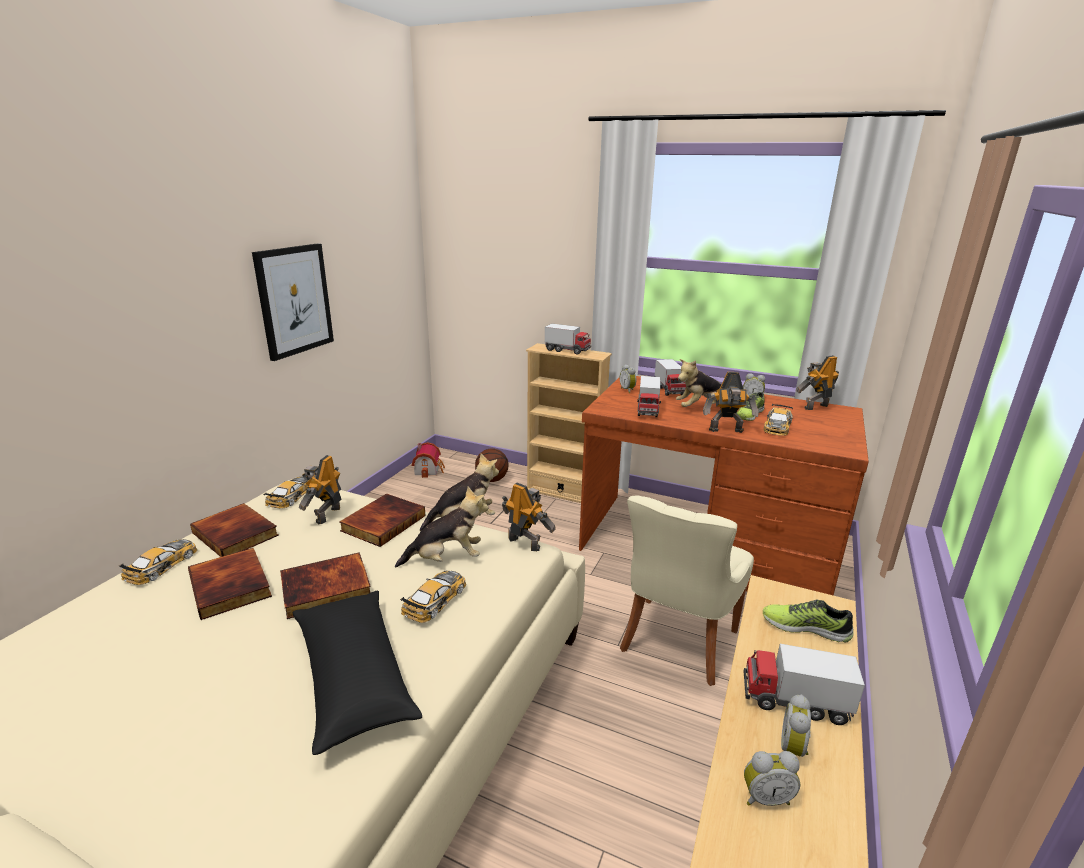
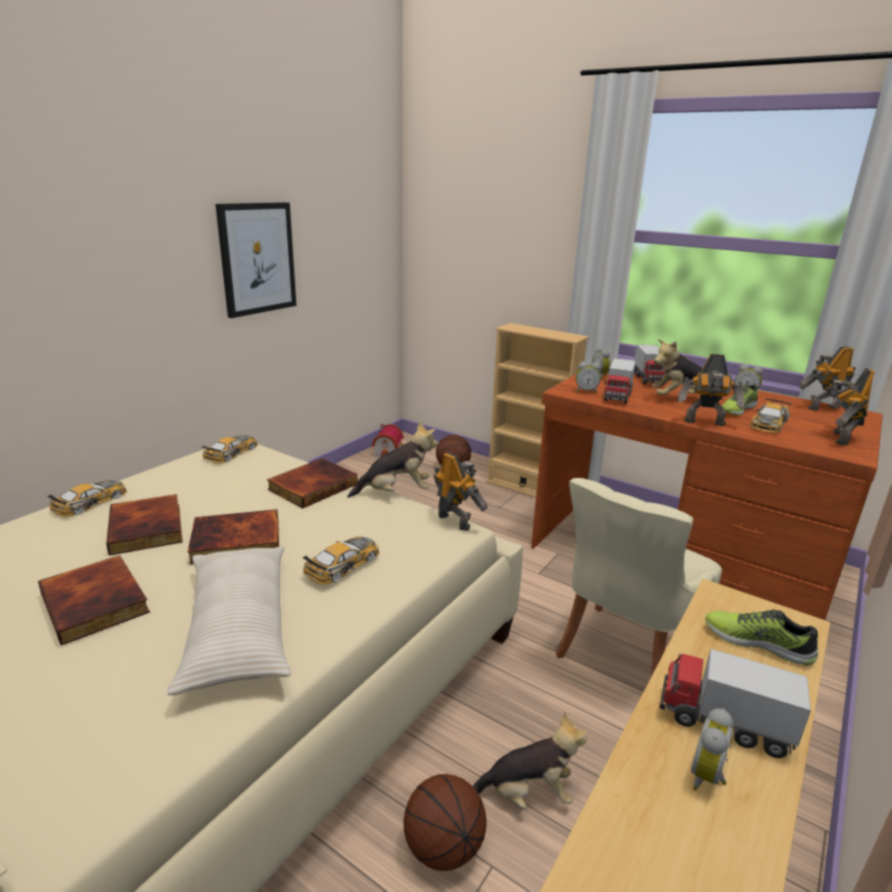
camera: 10 degrees right, 0 degrees up
(237, 534) = (168, 481): book -> book (97, 602)
(326, 515) = (259, 473): toy robot -> toy robot (837, 438)
(353, 676) = (238, 628): black pillow -> beige pillow
(446, 559) = (366, 527): plush toy -> plush toy (527, 794)
(557, 842) = (443, 847): none -> basketball
(567, 350) = (540, 331): toy truck -> none
(765, 797) = (658, 824): alarm clock -> alarm clock (586, 391)

